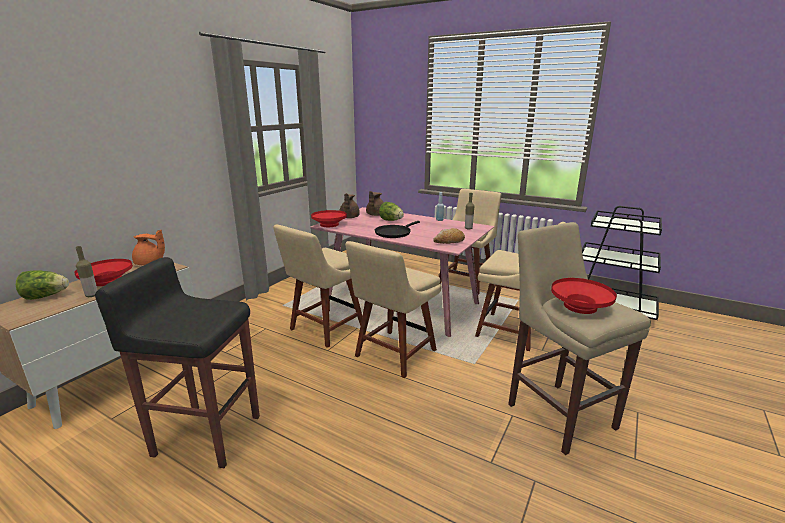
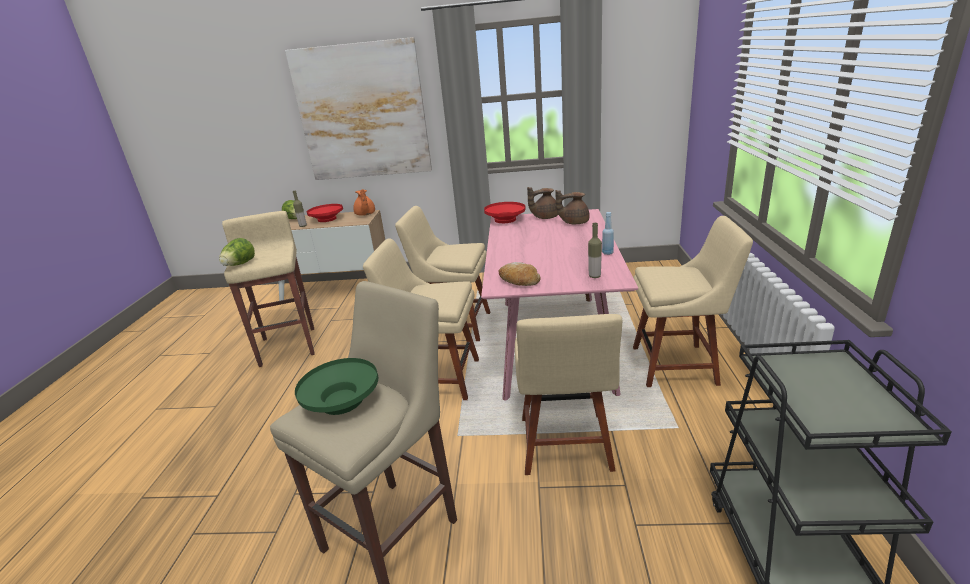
camera: 65 degrees right, 5 degrees up
(126, 140) = (362, 112): none -> picture
(207, 434) = (289, 345): black stool -> beige stool
(391, 221) = (562, 235): lettuce -> lettuce (240, 264)
(394, 233) = (516, 249): black frying pan -> none
(580, 307) = (341, 401): red bowl -> green bowl

